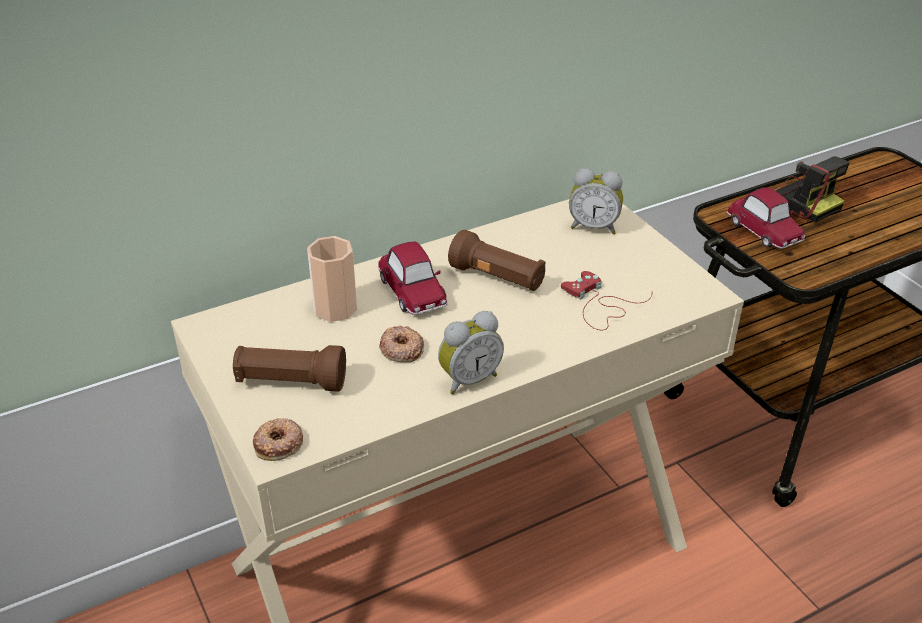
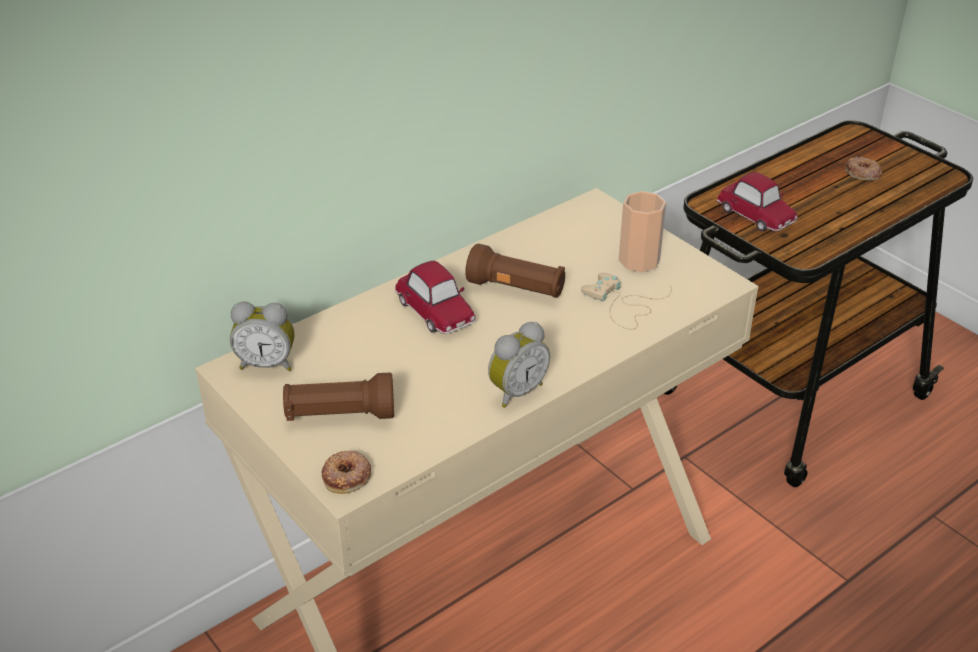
camera: 10 degrees left, 0 degrees up
(335, 308) = (362, 337): cup -> cup (639, 260)
(401, 349) = (441, 369): donut -> donut (862, 173)
(593, 227) = (597, 228): alarm clock -> alarm clock (267, 363)
(600, 305) = (623, 305): red game controller -> beige game controller
(799, 201) = (782, 182): camera -> none

